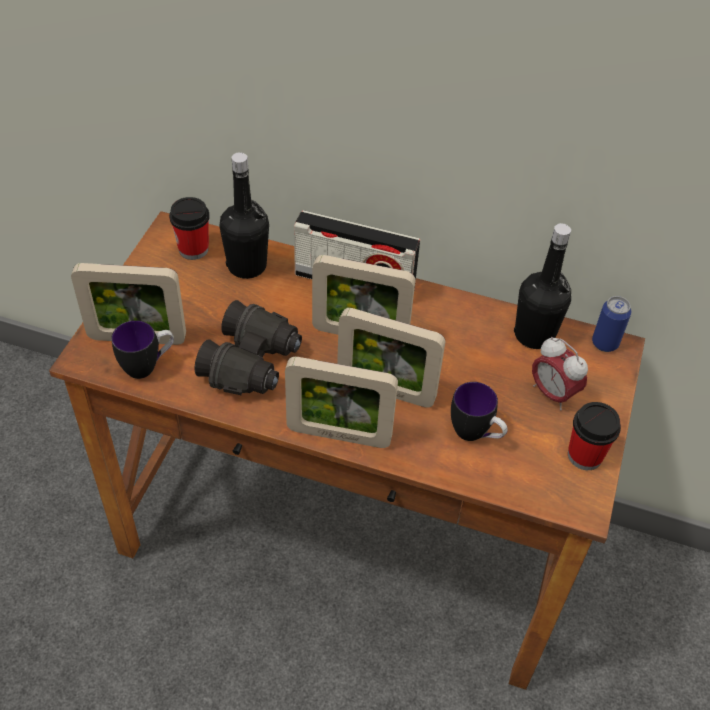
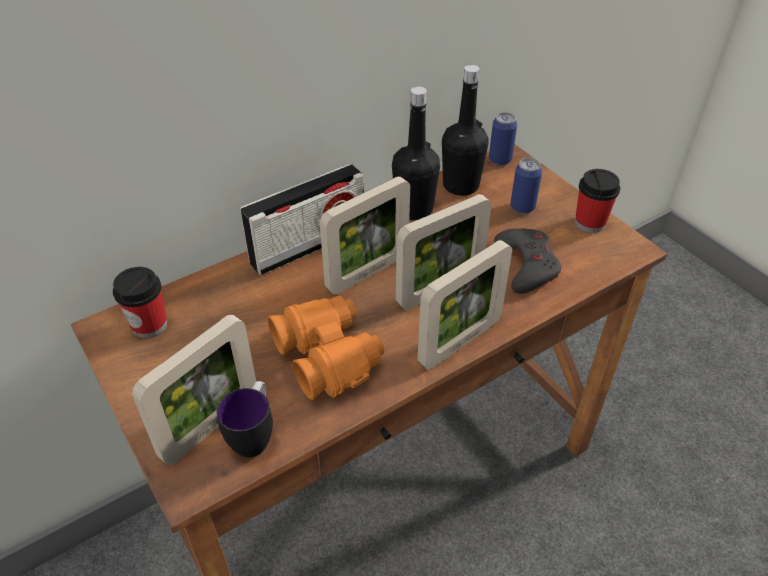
camera: 50 degrees left, 5 degrees down
(247, 266) = (214, 300): black bottle -> black bottle (414, 209)
(252, 362) = (328, 356): black binoculars -> orange binoculars
(475, 435) = (526, 265): mug -> grey game controller
(552, 394) = (522, 207): alarm clock -> can

